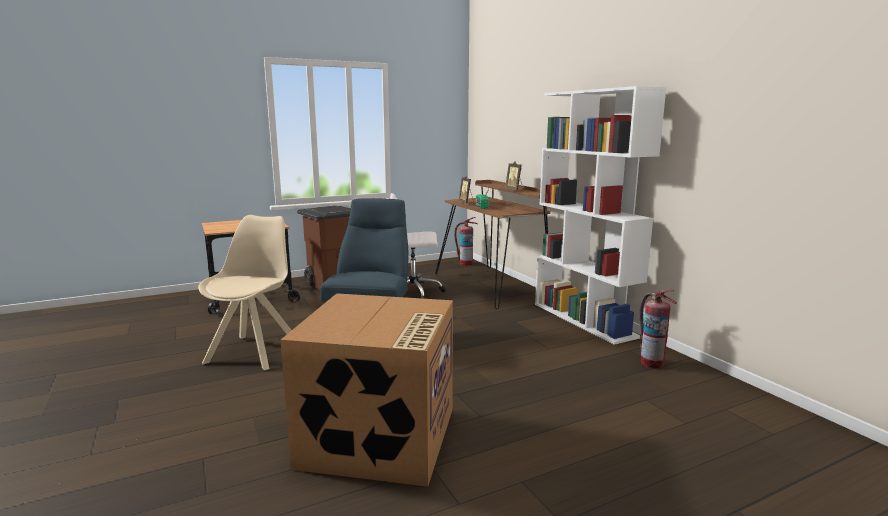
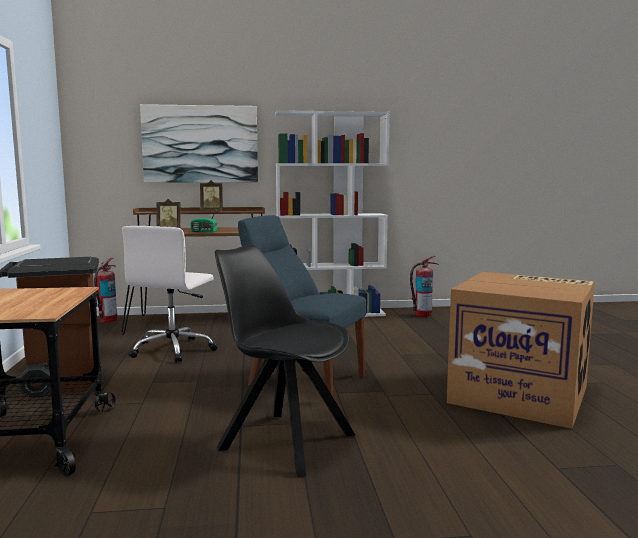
camera: 70 degrees left, 5 degrees down
(255, 351) = (284, 441): beige chair -> black chair
(527, 126) = (200, 144): none -> picture

